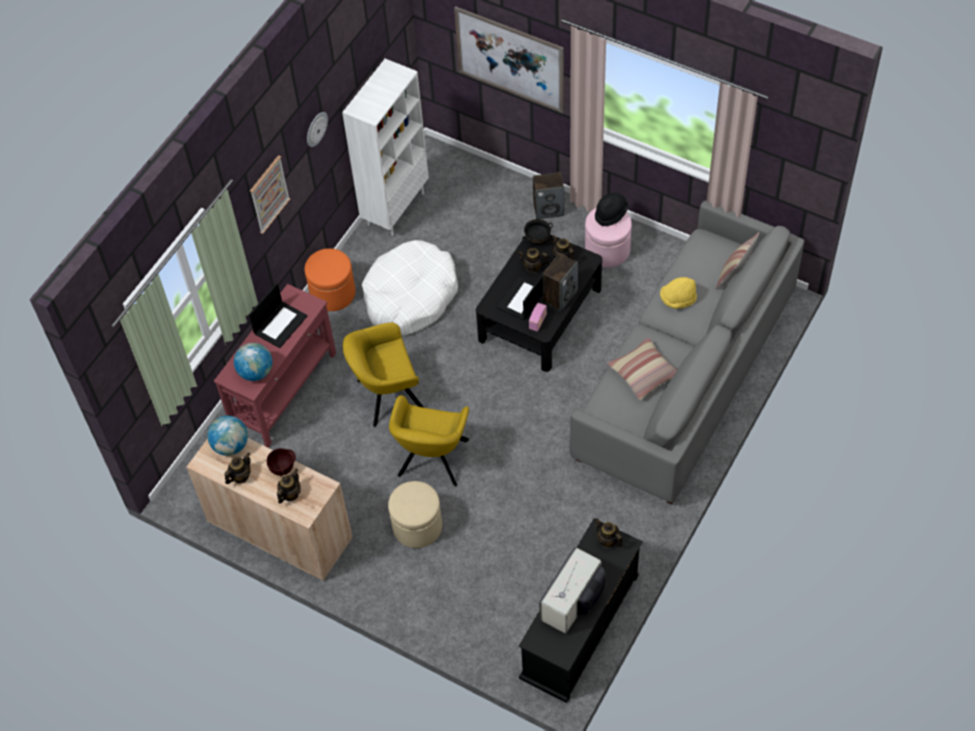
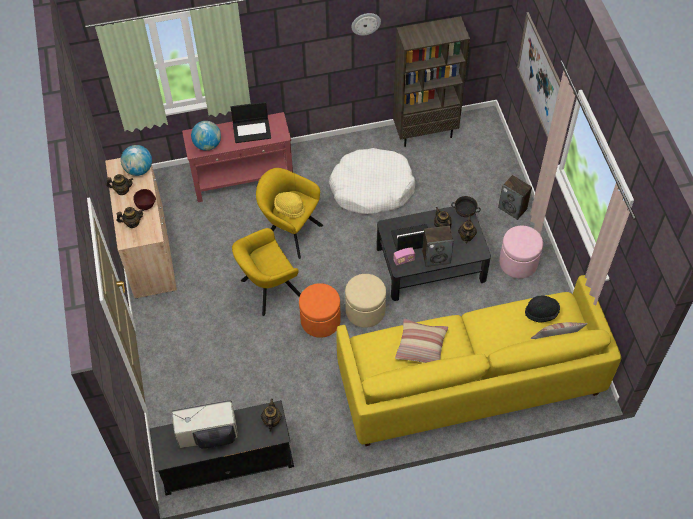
camera: 45 degrees right, 0 degrees up
(269, 194) = (296, 40): picture -> none
(333, 293) = (333, 150): orange ottoman -> orange ottoman (320, 320)
(395, 208) = (425, 132): white bookcase -> brown bookcase
(417, 526) = (215, 317): beige ottoman -> beige ottoman (365, 311)
(611, 214) = (530, 237): black hat -> black hat (541, 313)
(677, 299) = (498, 322): yellow hat -> yellow hat (289, 208)
(685, 376) = (470, 380): grey sofa -> yellow sofa

